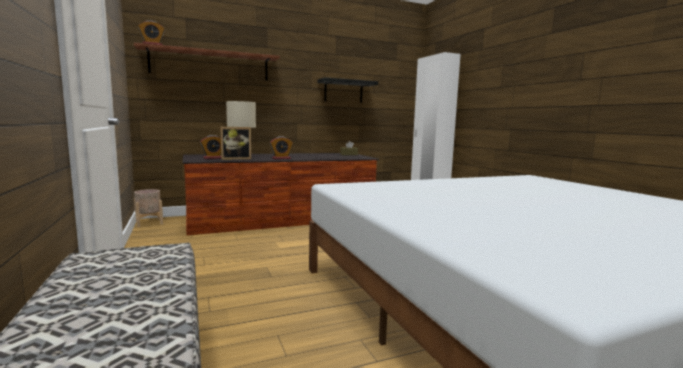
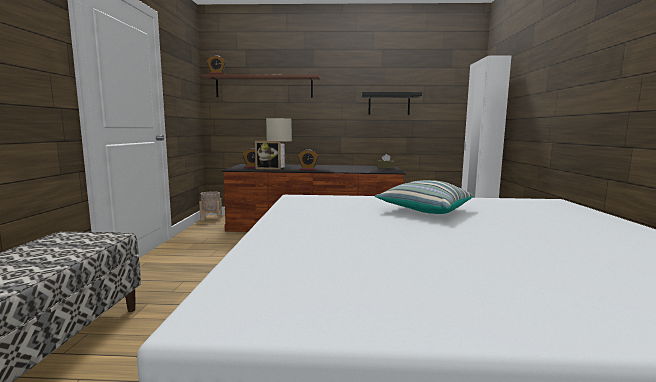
camera: 25 degrees right, 0 degrees up
(471, 189) = (424, 210): none -> pillow

